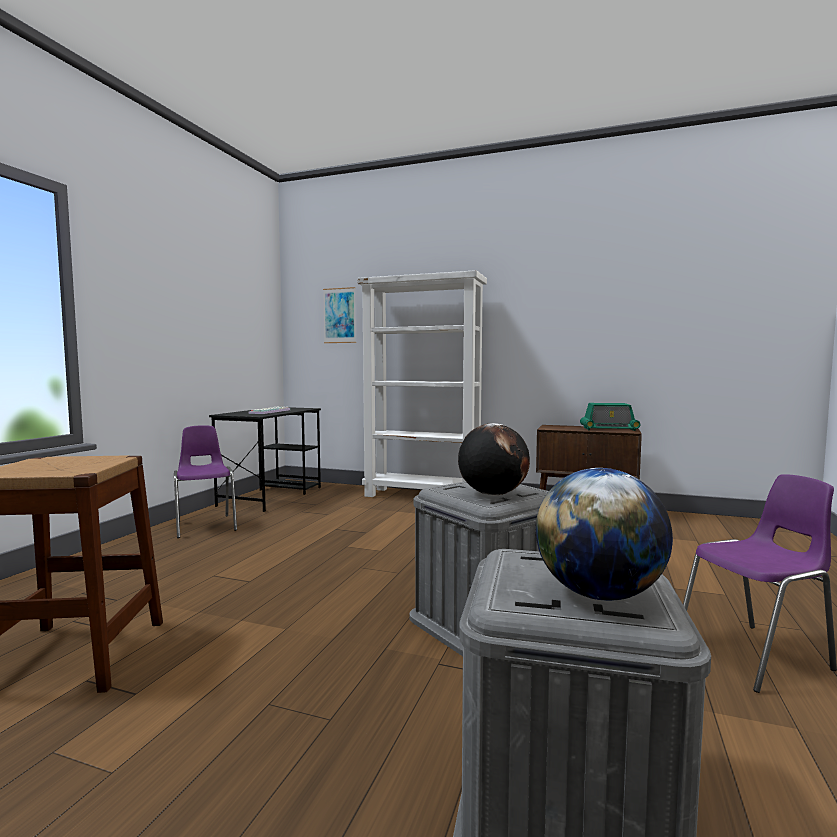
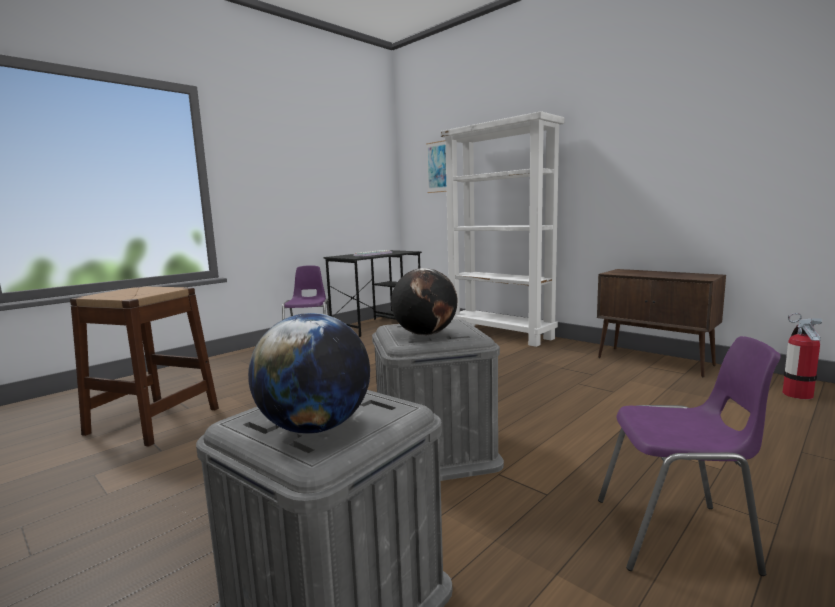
camera: 25 degrees right, 5 degrees up
(609, 429) = (683, 275): radio -> none
(709, 526) = (797, 394): none -> fire extinguisher

